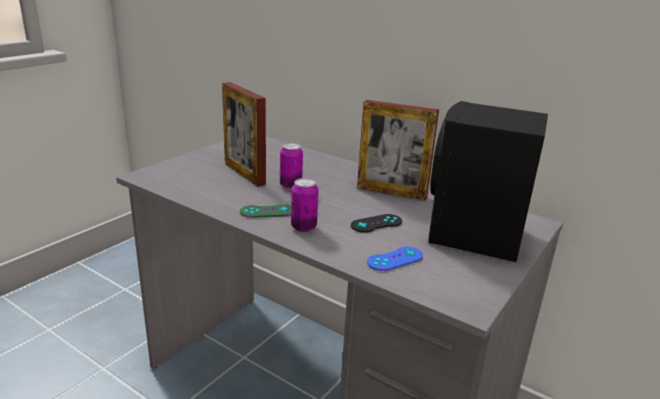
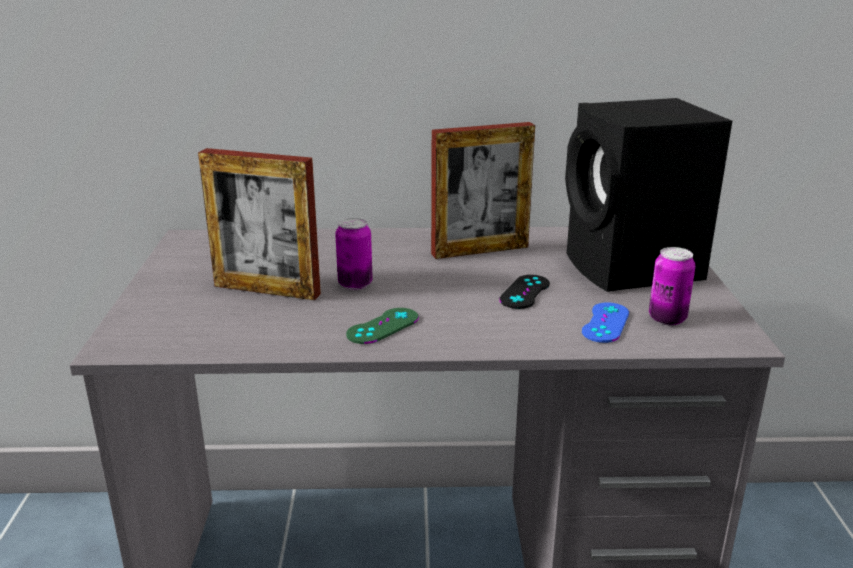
camera: 35 degrees left, 0 degrees up
(303, 227) = (458, 328): can -> can (667, 319)

